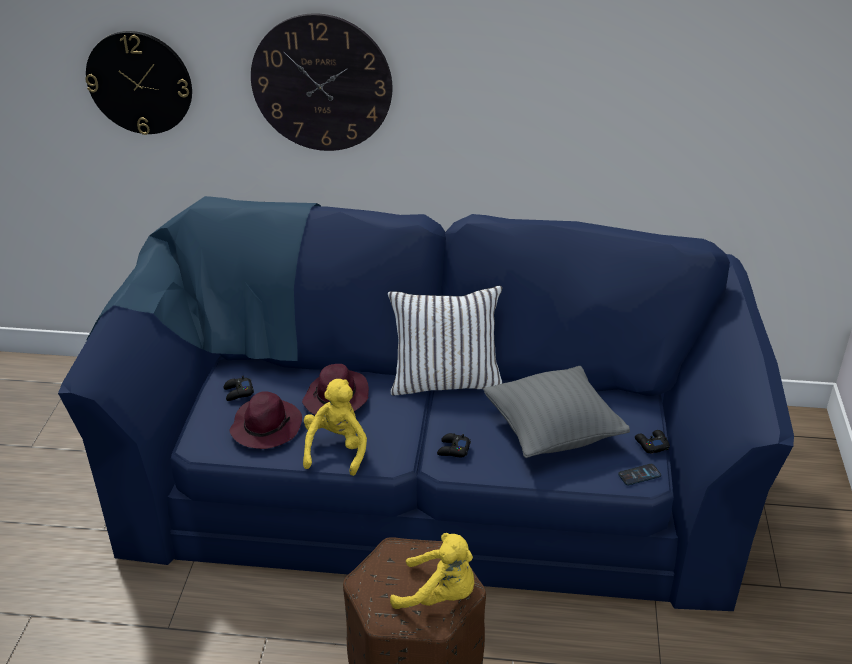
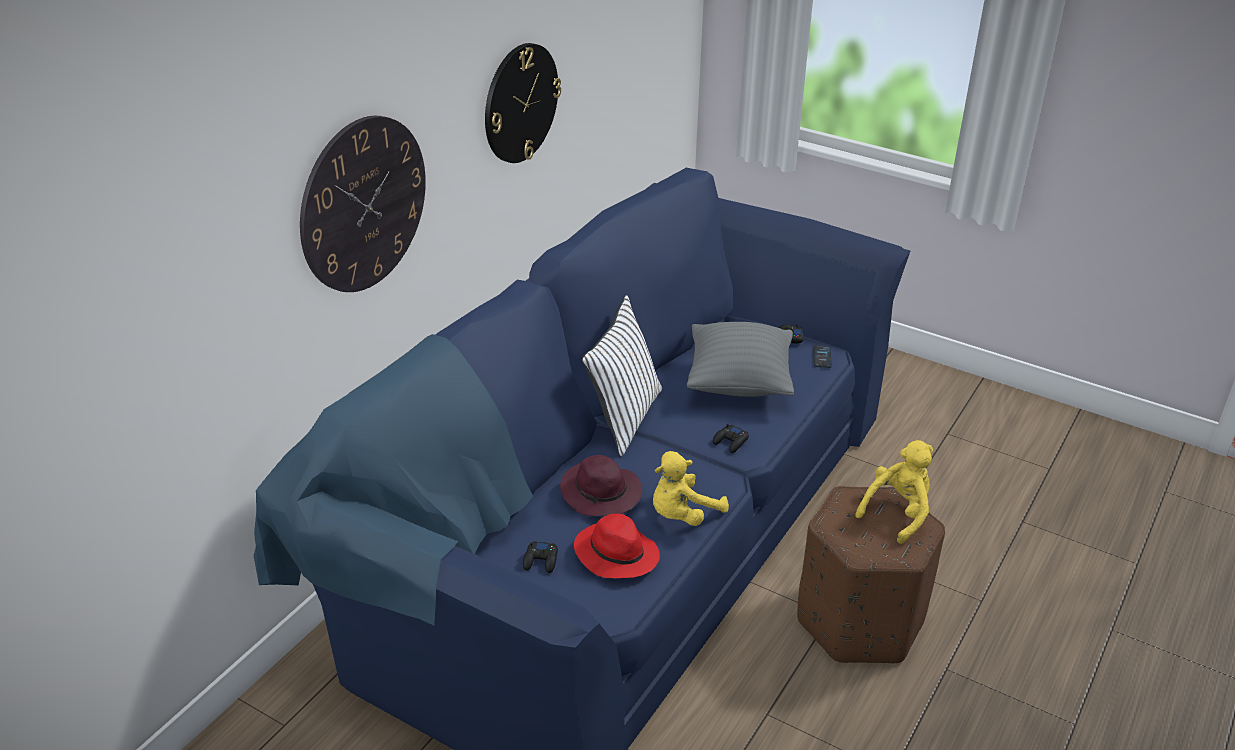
camera: 65 degrees left, 0 degrees up
(139, 83) = (183, 323): wall clock -> wall clock (520, 103)
(266, 426) = (615, 554): purple hat -> red hat
(336, 449) = (682, 515): yellow plush toy -> yellow plush toy turned 75 degrees counterclockwise

